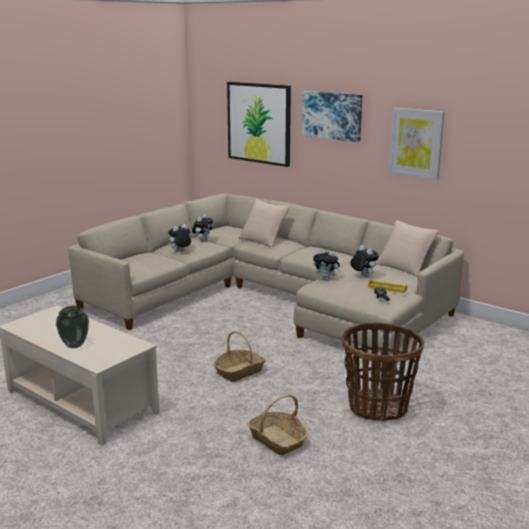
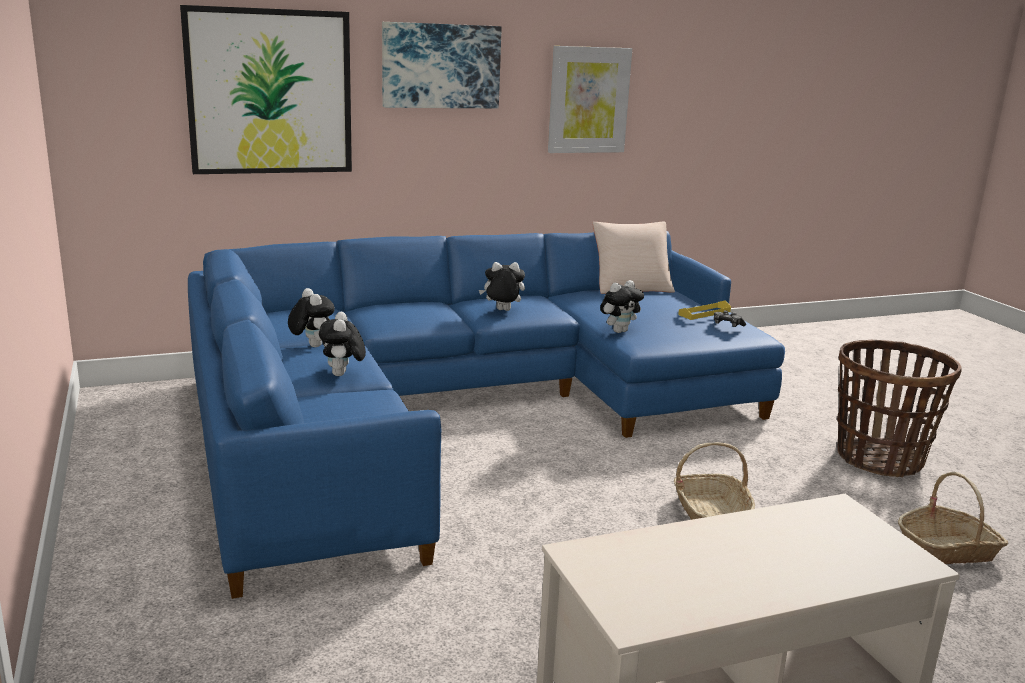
camera: 60 degrees left, 0 degrees up
(75, 346) = (810, 569): vase -> none
(263, 240) = (390, 313): beige pillow -> none
(269, 299) = (459, 411): beige sofa -> blue sofa
(363, 276) = (647, 310): plush toy -> plush toy (502, 311)

